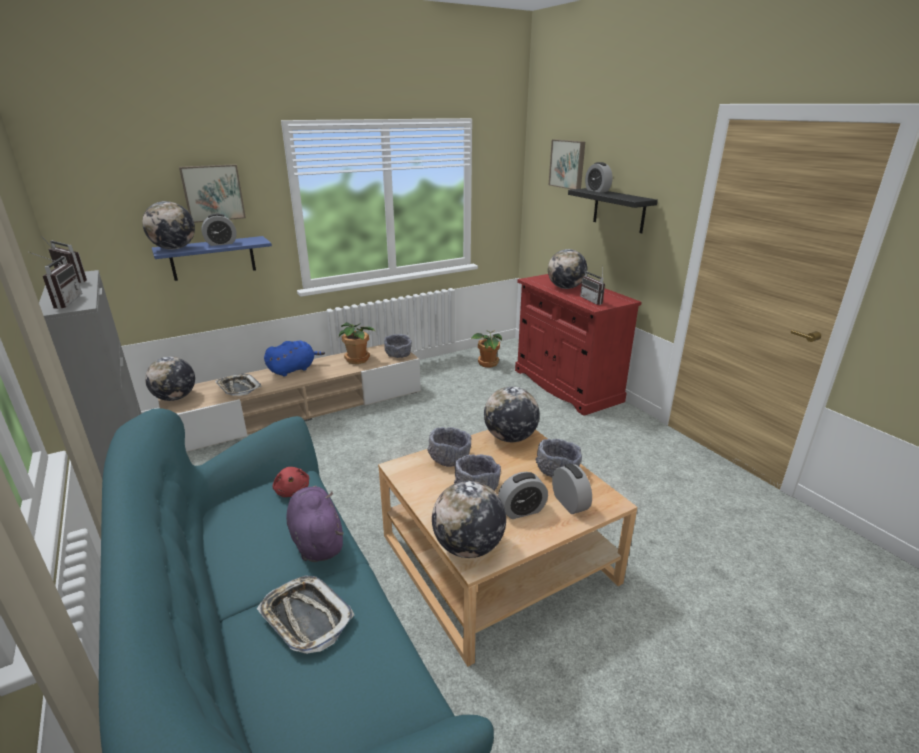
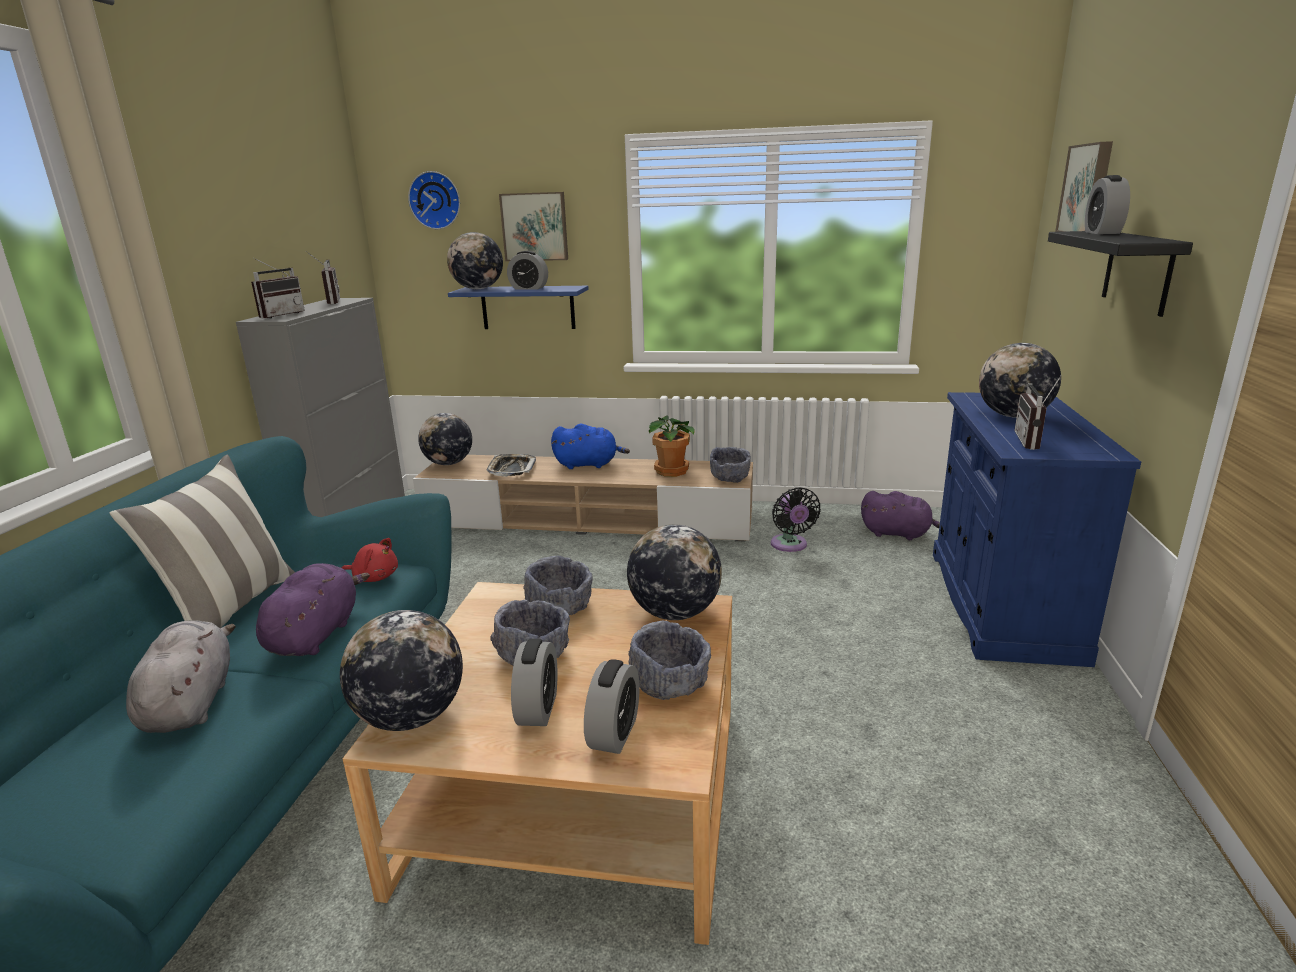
camera: 40 degrees right, 5 degrees down
(111, 173) = (436, 200): none -> wall clock
(212, 557) = (231, 609): none -> pillow
(292, 490) = (374, 577): red plush toy -> red plush toy turned 90 degrees counterclockwise
(305, 618) = (191, 703): tray -> grey plush toy
(443, 387) = (790, 545): none -> black fan
(488, 364) = (898, 534): potted plant -> purple plush toy
(521, 510) = (538, 709): alarm clock -> alarm clock turned 105 degrees counterclockwise
(566, 385) = (1001, 603): red cabinet -> blue cabinet

